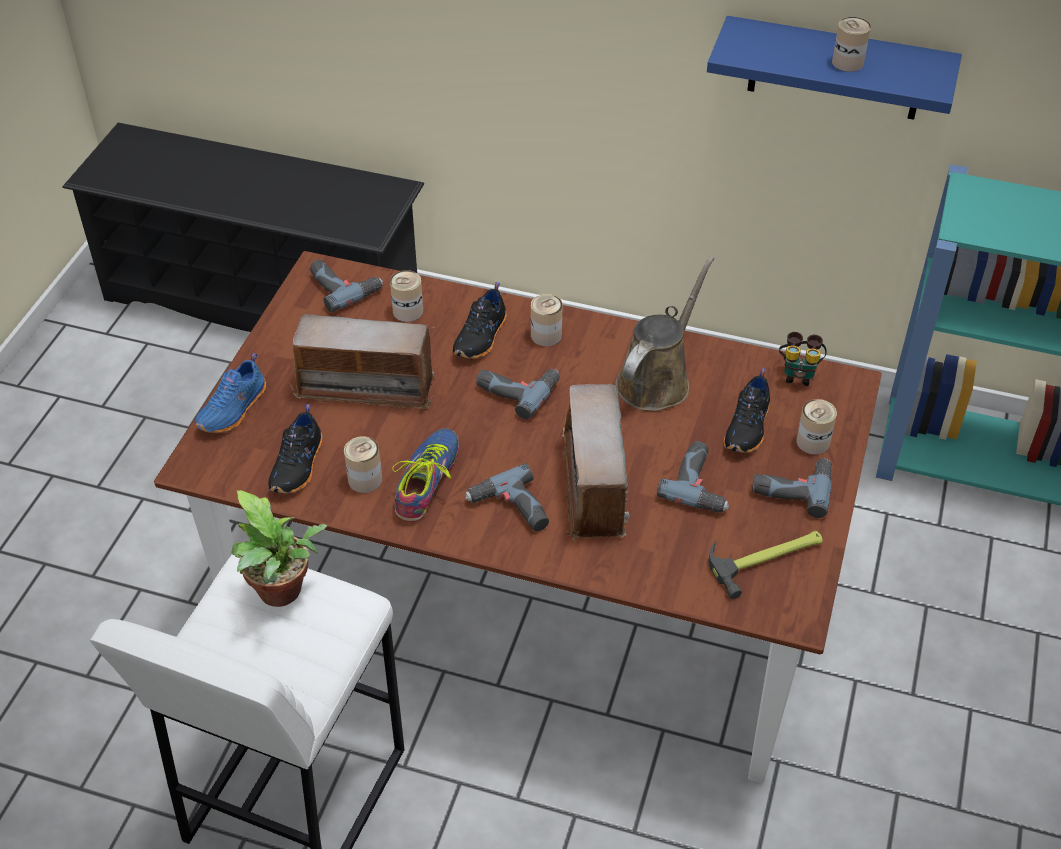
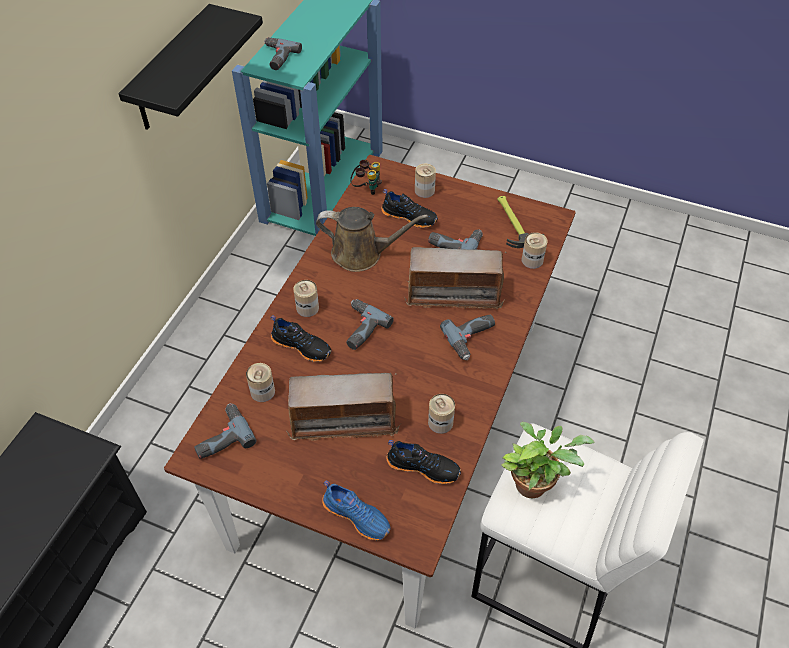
camera: 85 degrees left, 5 degrees up
(367, 387) = (344, 420): radio -> radio turned 75 degrees clockwise
(426, 480) = (444, 385): shoe -> none
(657, 380) = (362, 254): brown watering can -> brown watering can turned 150 degrees clockwise
(791, 486) = (459, 205): power drill -> power drill (276, 57)
(836, 69) = (172, 70): blue shelf -> black shelf
(847, 62) = (202, 48): can -> can (532, 260)

